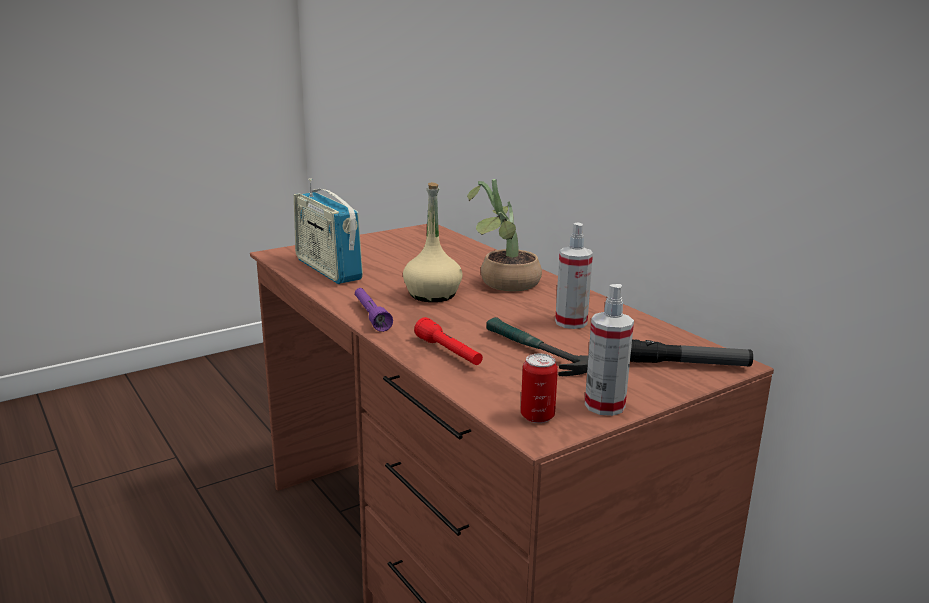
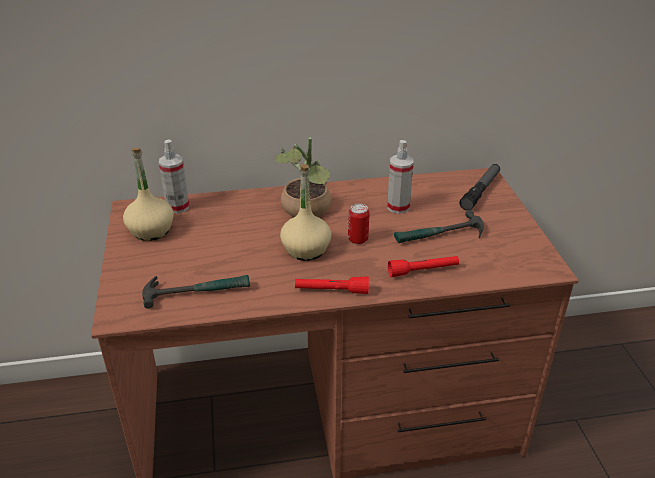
camera: 65 degrees left, 15 degrees up
(328, 269) = (197, 291): radio -> hammer
(371, 316) = (331, 291): purple flashlight -> red flashlight
(402, 240) = (151, 230): none -> beige bottle
(537, 416) = (530, 263): can -> can (358, 239)
(604, 405) = (524, 235): spray bottle -> spray bottle (177, 207)

